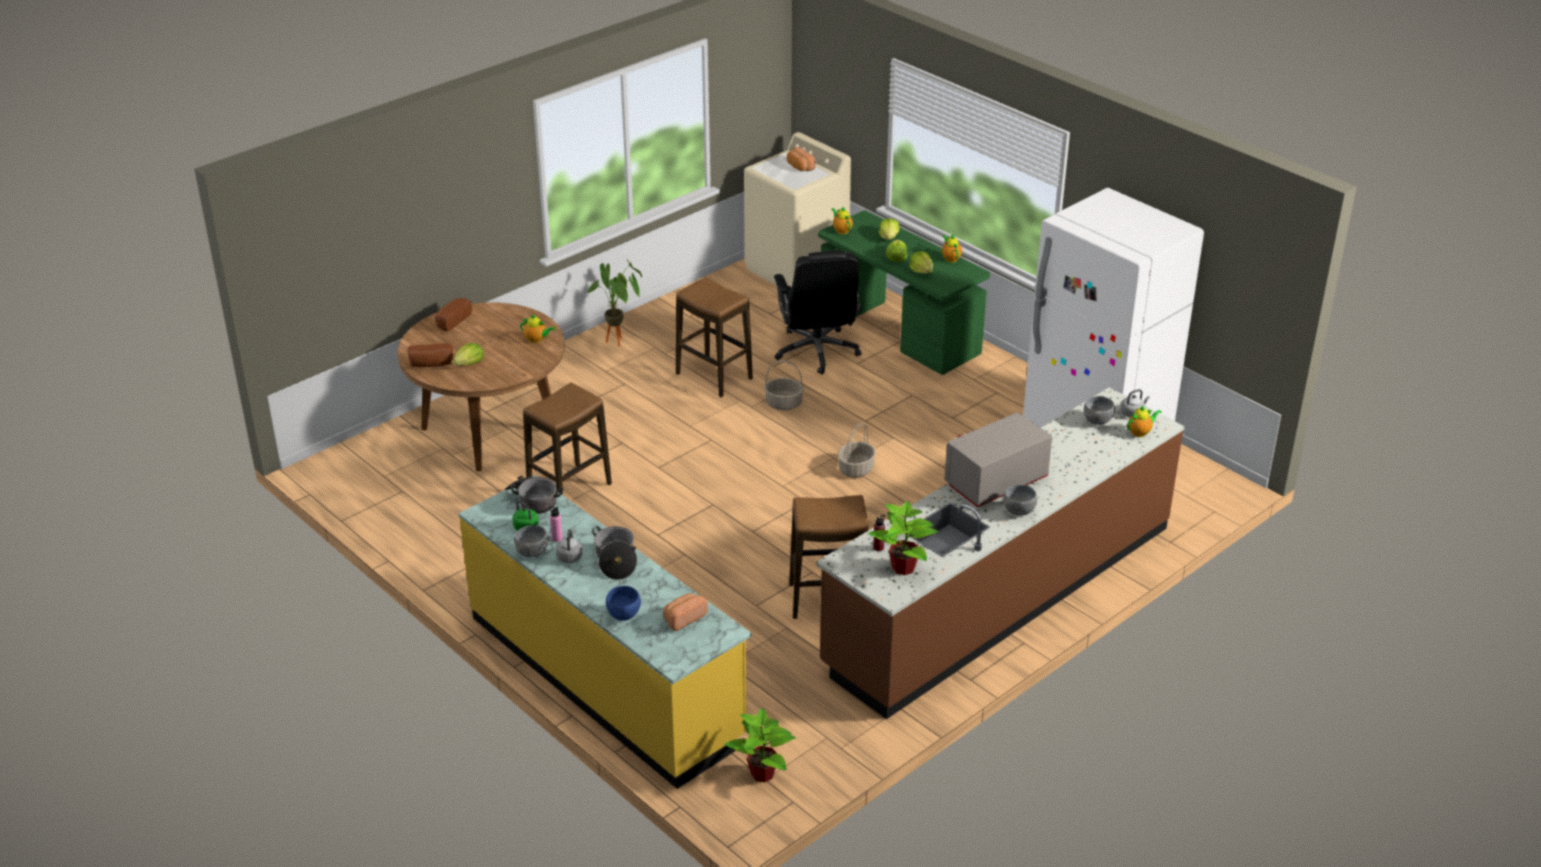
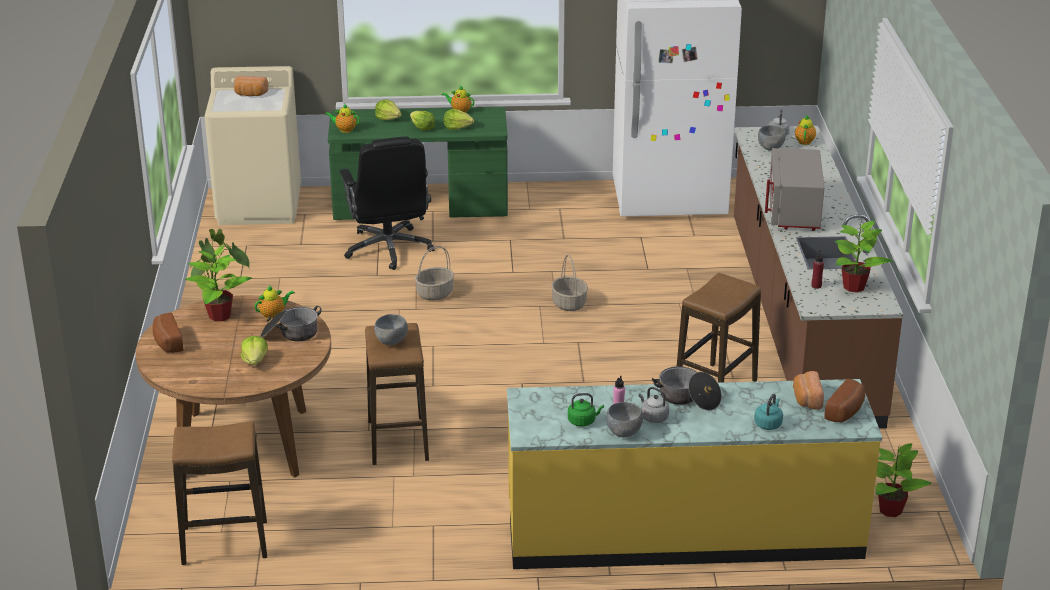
camera: 50 degrees left, 5 degrees down
(431, 364) = (222, 380): bread -> bread (846, 411)
(509, 321) = (219, 316): none -> potted plant
(533, 500) = (545, 403): cooking pot -> cooking pot (290, 334)
(624, 615) = (768, 424): blue bowl -> turquoise kettle
(713, 376) = (346, 306): stool -> stool (224, 543)
(817, 352) = (389, 249): black office chair -> black office chair turned 45 degrees clockwise
(1019, 512) = (841, 219): grey bowl -> grey bowl (392, 341)

